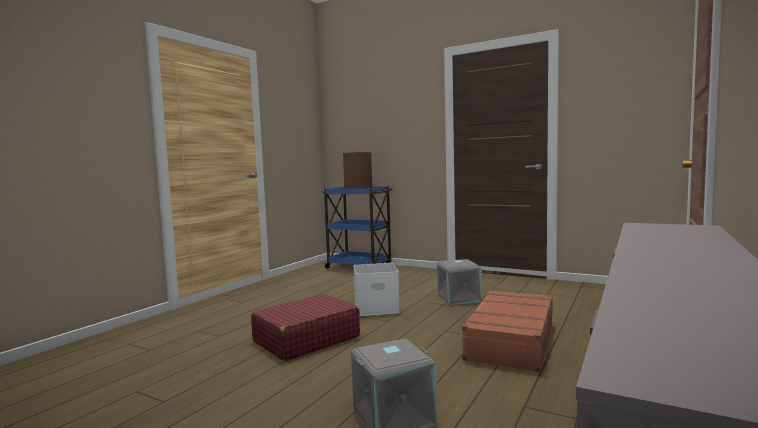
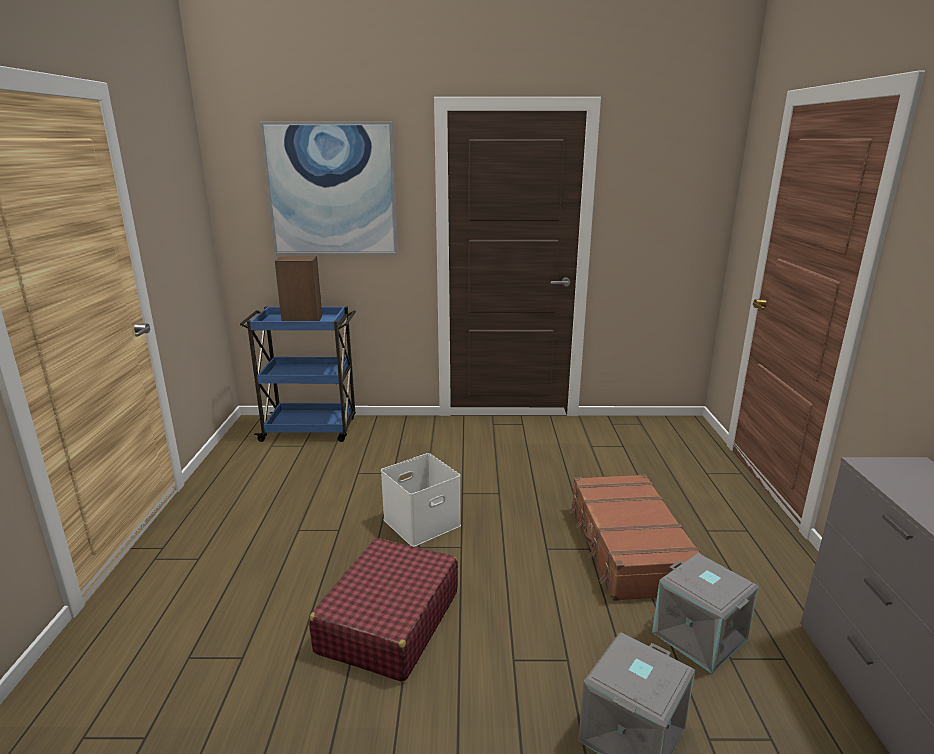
camera: 30 degrees left, 15 degrees up
(384, 113) = (332, 190): none -> picture
(459, 298) = (506, 476): grey storage box -> grey storage box (700, 635)

